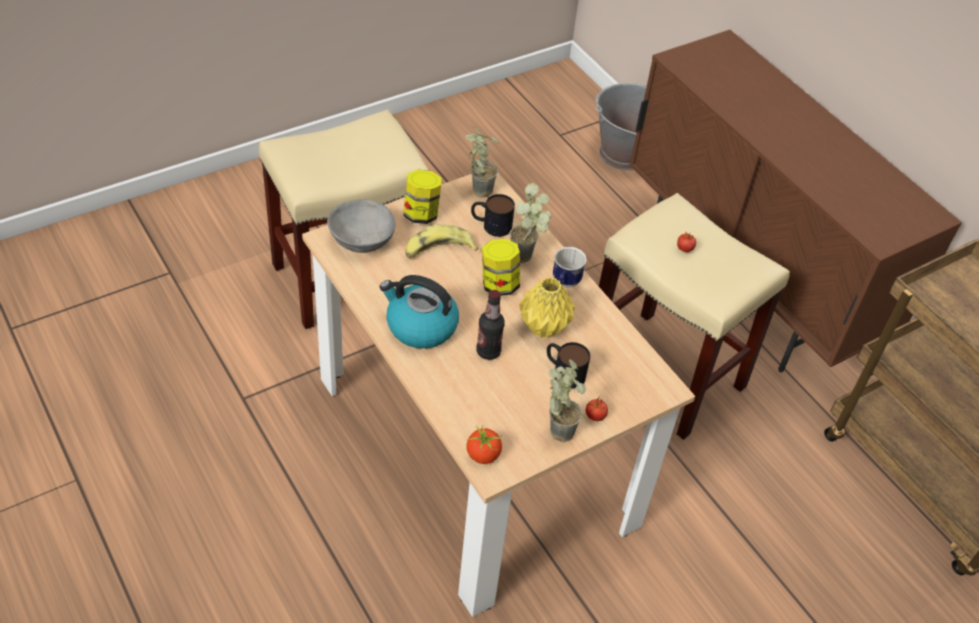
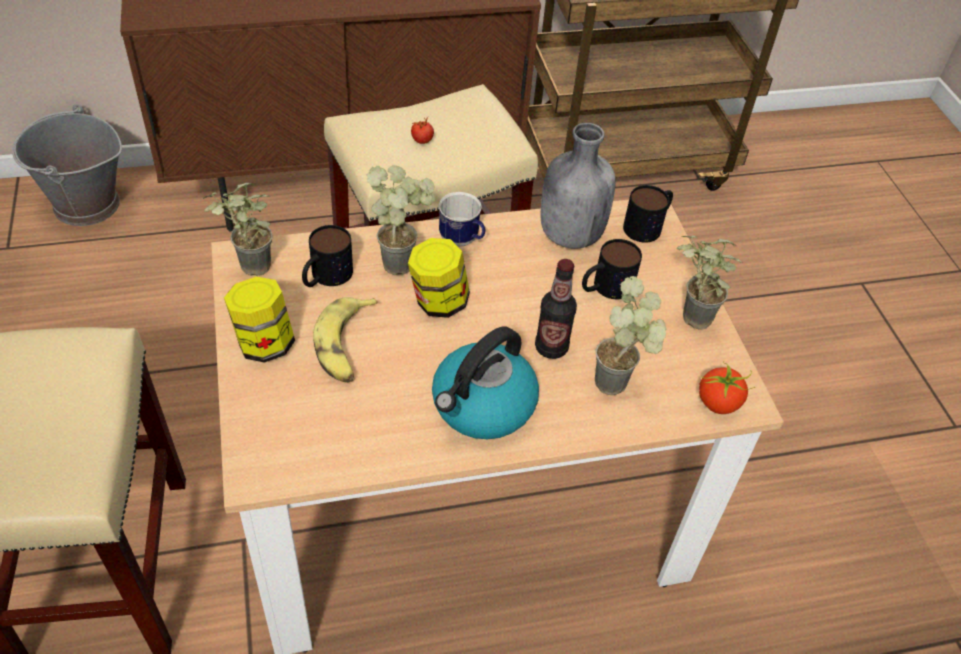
camera: 70 degrees left, 0 degrees up
(361, 240) = (280, 430): grey bowl -> none
(472, 395) = (620, 385): none -> potted plant
(543, 326) = (526, 283): yellow vase -> none
(595, 416) = (678, 282): tomato -> none
(607, 341) = (569, 235): none -> grey bottle
(649, 388) = (648, 225): none -> mug

